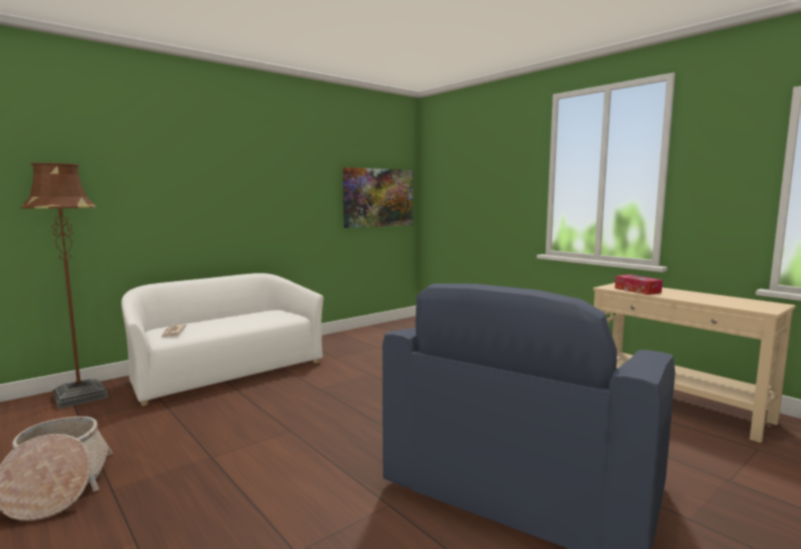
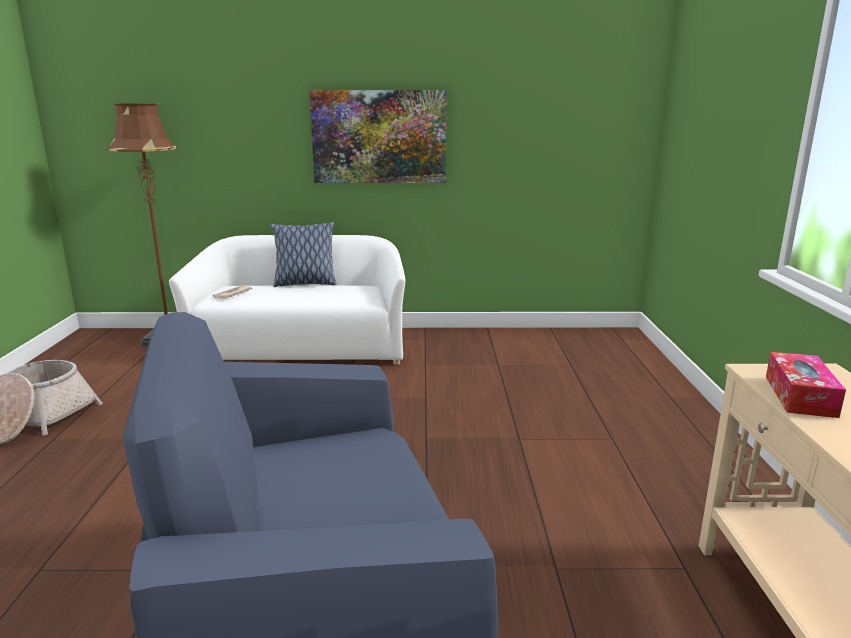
camera: 40 degrees right, 10 degrees up
(220, 317) = (305, 284): none -> pillow
(378, 197) = (575, 136): picture -> picture (379, 137)

